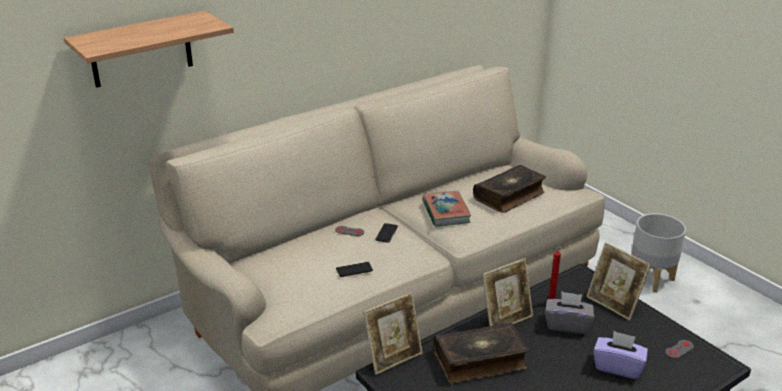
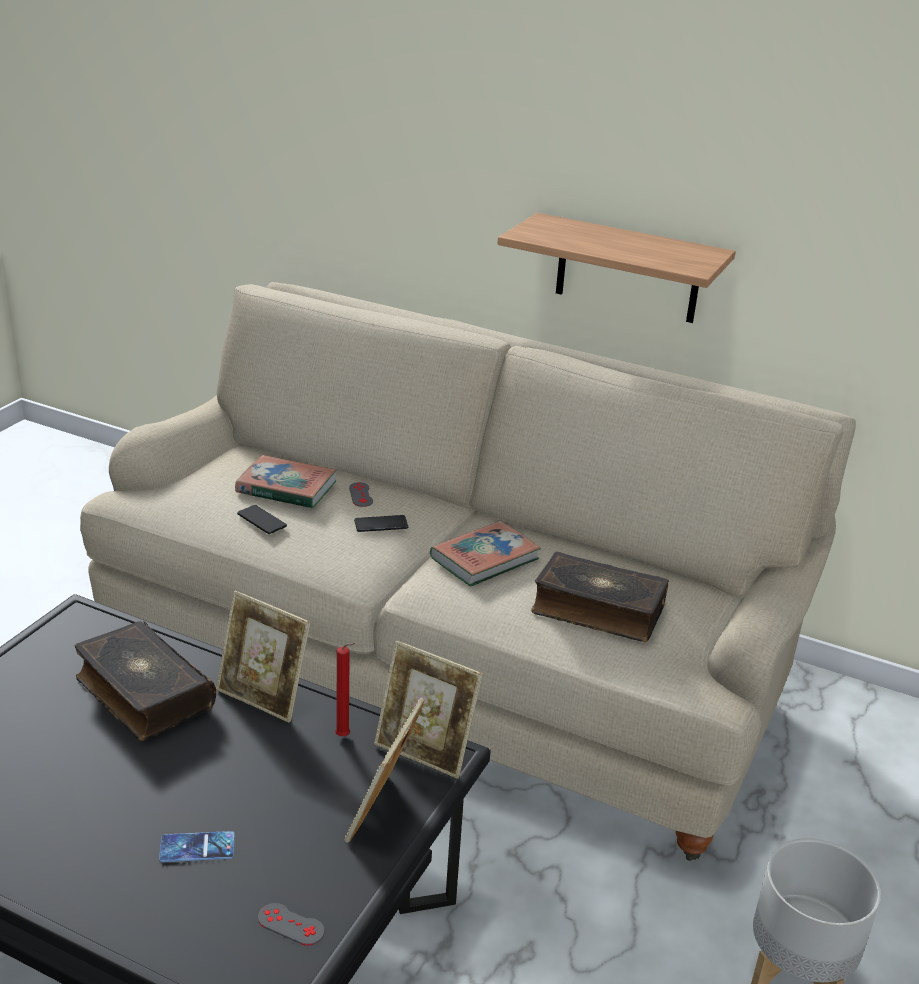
camera: 60 degrees right, 0 degrees up
(141, 50) = (297, 140): shelf -> shelf (628, 269)
(323, 253) = (286, 488): none -> book
(393, 358) = (113, 615): picture frame -> picture frame (425, 751)
(567, 325) = (287, 766): grey tissue box -> none
(618, 367) = (197, 847): purple tissue box -> phone

